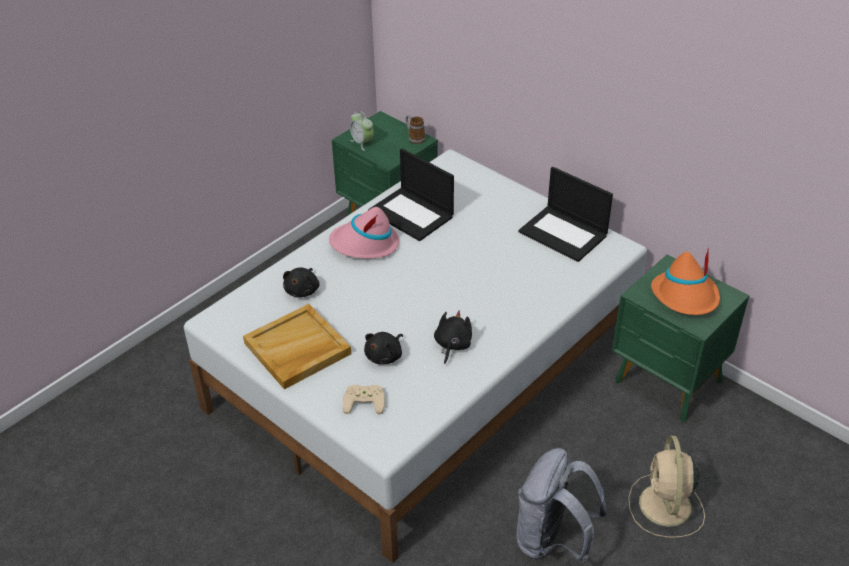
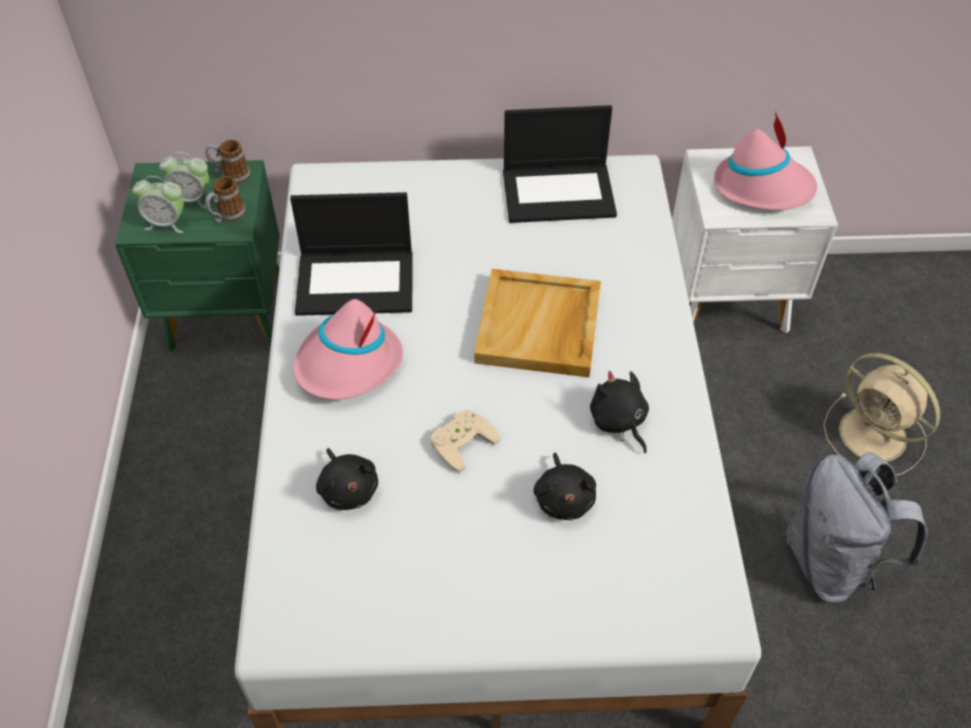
camera: 45 degrees left, 10 degrees up
(297, 349) = (447, 580): beige tray -> beige tray (539, 327)
(365, 400) = (616, 578): beige game controller -> beige game controller (460, 439)
(385, 139) = (192, 199): none -> alarm clock
(391, 154) = (227, 216): none -> mug
(668, 383) = (729, 300): green nightstand -> white nightstand
(685, 297) = (763, 187): orange hat -> pink hat

